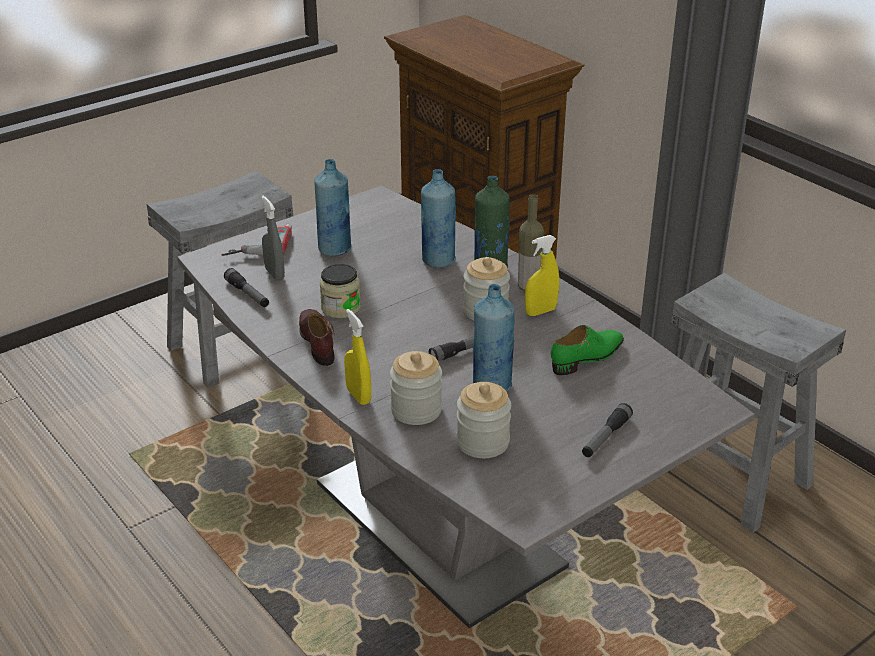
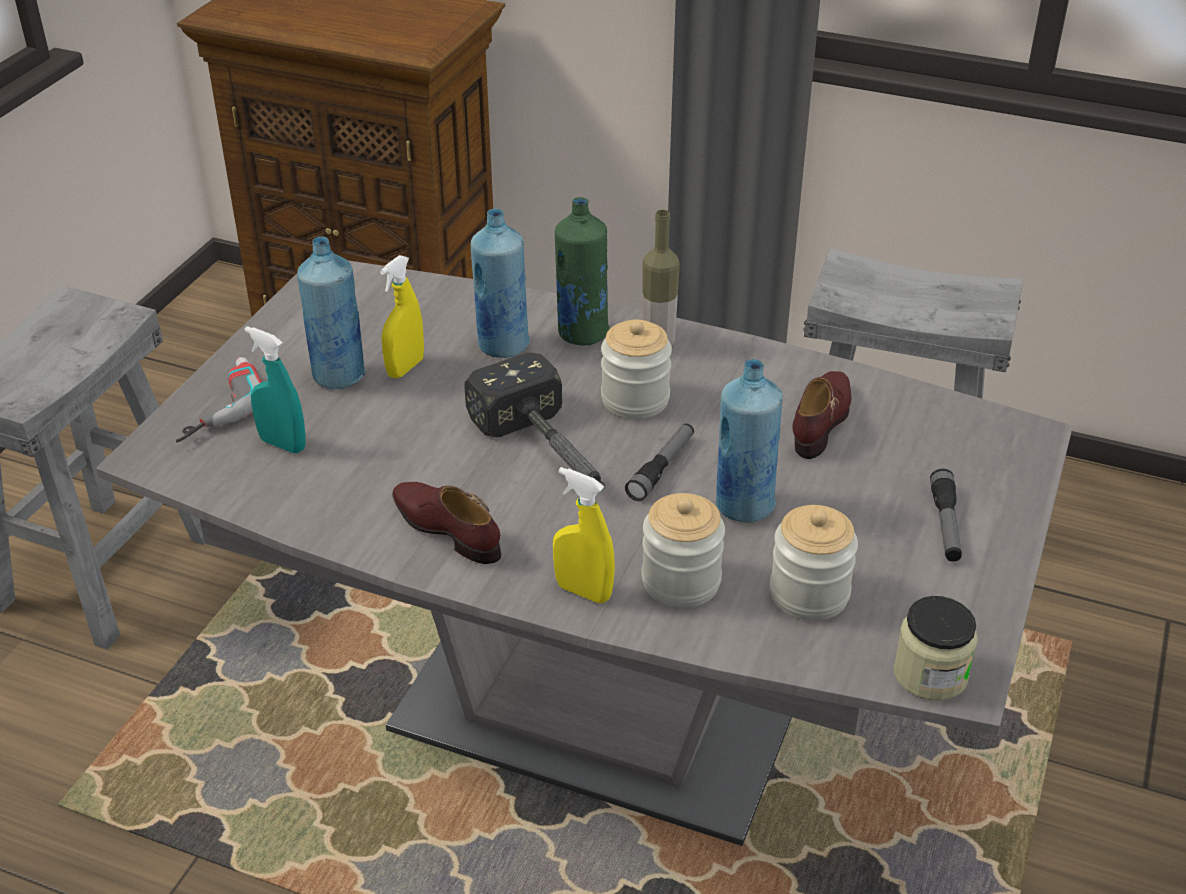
camera: 30 degrees left, 5 degrees up
(247, 294) = (271, 491): flashlight -> none
(274, 274) = (282, 444): grey spray bottle -> turquoise spray bottle
(341, 308) = (433, 465): jar -> jar (930, 674)
(409, 323) = (549, 453): none -> hammer
(540, 312) = (705, 376): yellow spray bottle -> yellow spray bottle (405, 368)
(587, 358) = (822, 421): green shoe -> brown shoe

